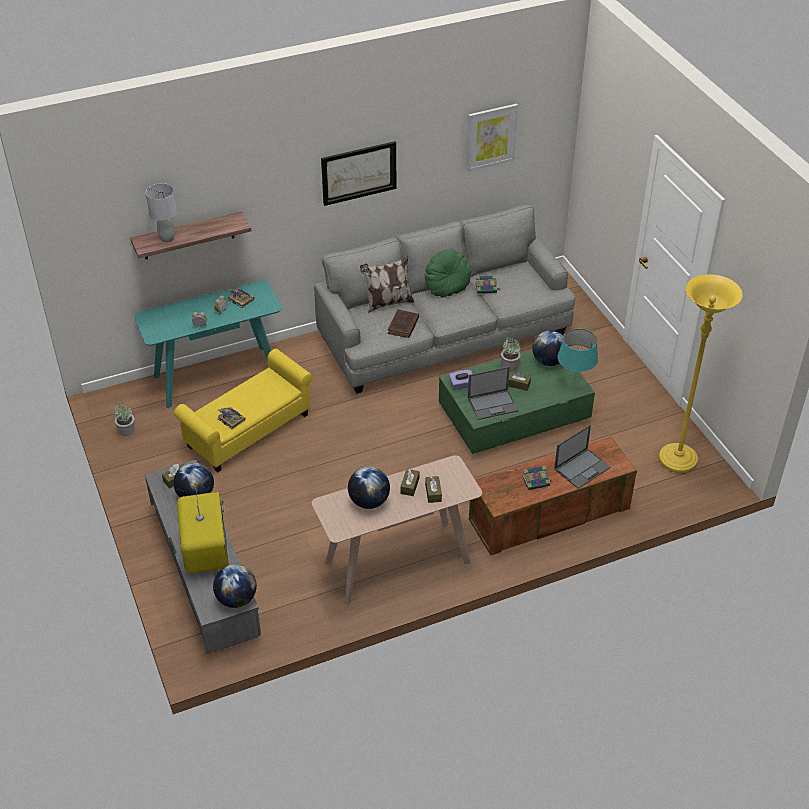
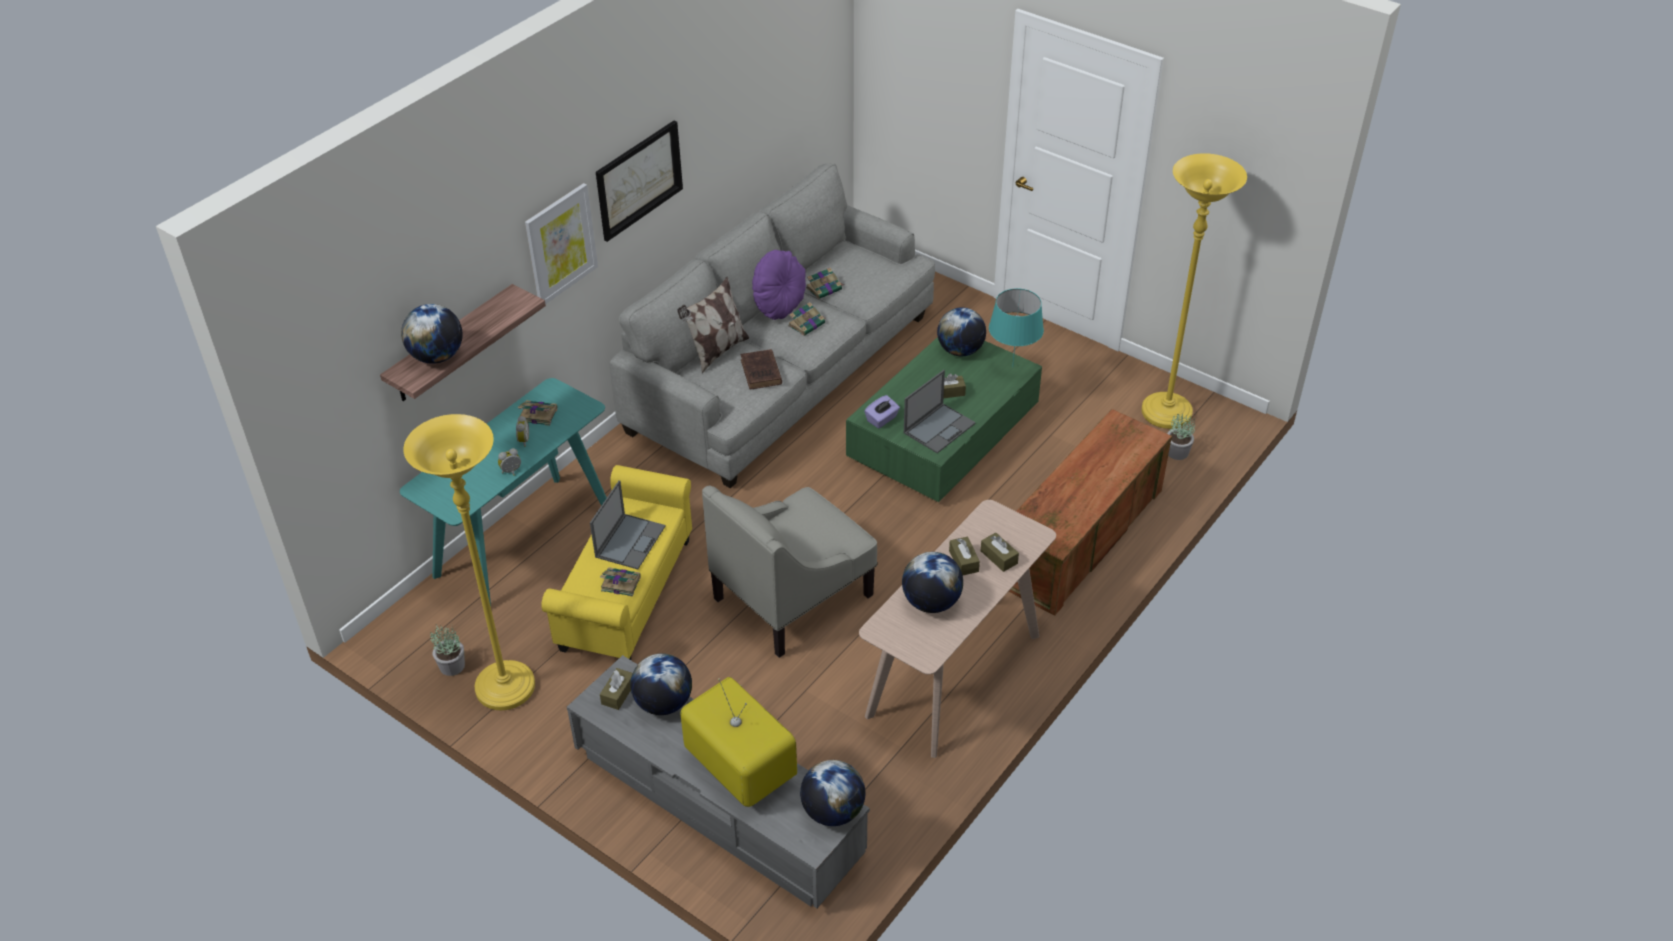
camera: 30 degrees left, 0 degrees up
(144, 455) = (505, 688): none -> yellow floor lamp
(167, 238) = (437, 356): grey table lamp -> globe
(341, 473) = (794, 596): none -> grey armchair
(447, 290) = (779, 308): green pillow -> purple pillow
(491, 137) = (772, 82): picture -> picture (560, 244)
(509, 365) = (919, 373): potted plant -> potted plant (1177, 452)
(536, 481) = (1075, 496): book -> book (807, 324)
(582, 468) = (1112, 458): laptop -> laptop (630, 541)

